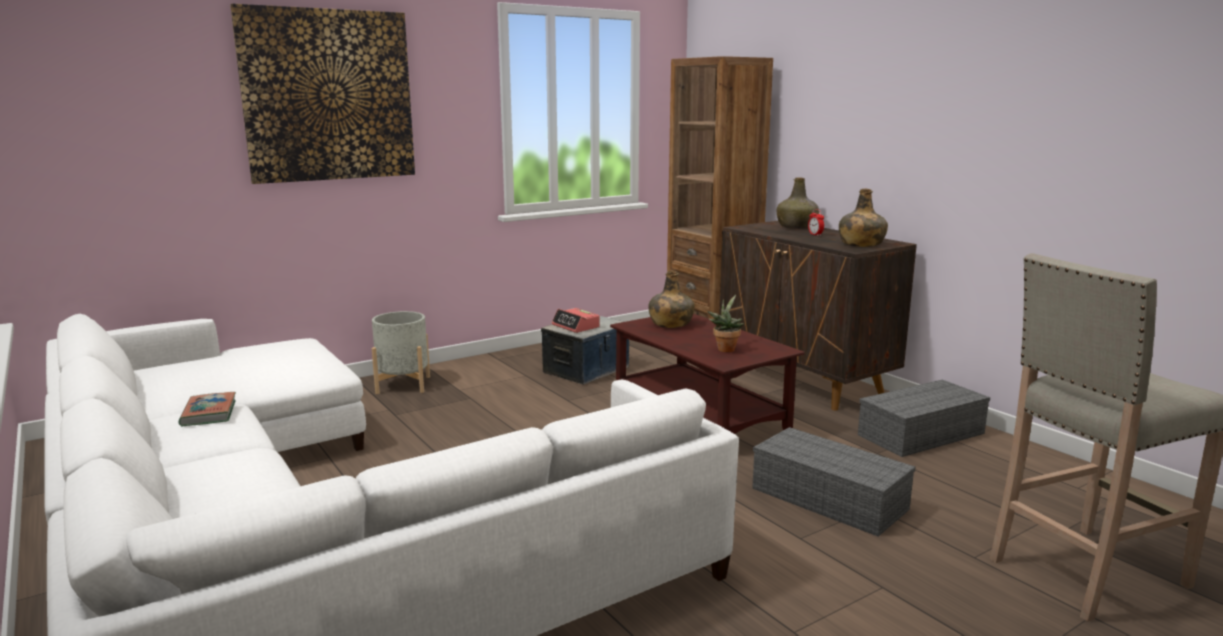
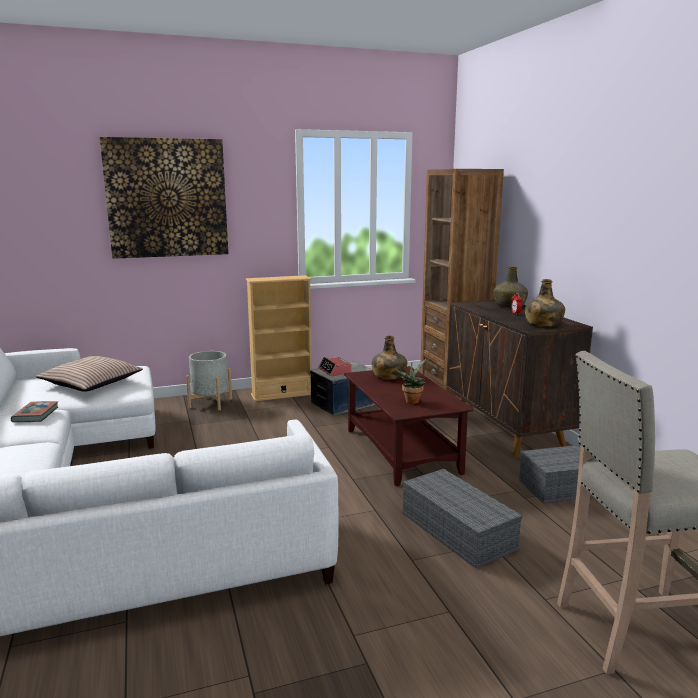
camera: 15 degrees right, 0 degrees up
(257, 366) = (92, 383): none -> pillow
(495, 365) = (282, 394): none -> beige bookcase

